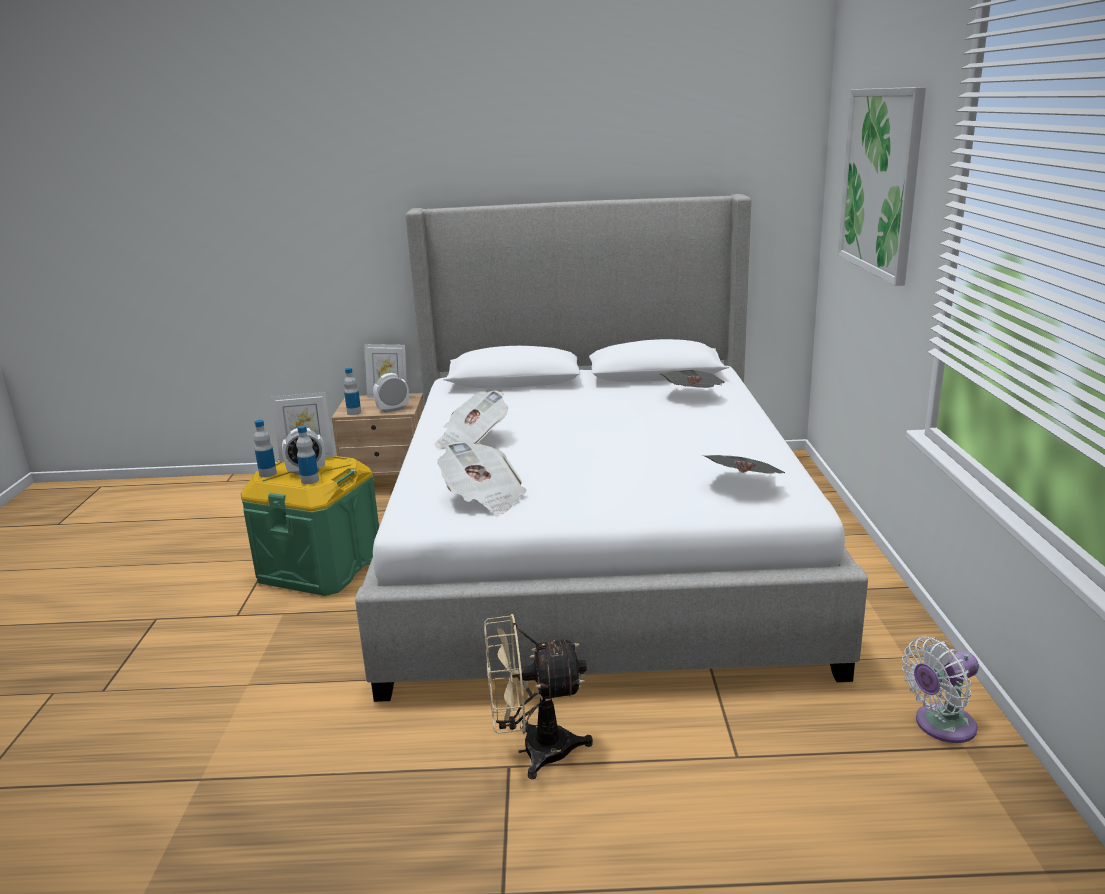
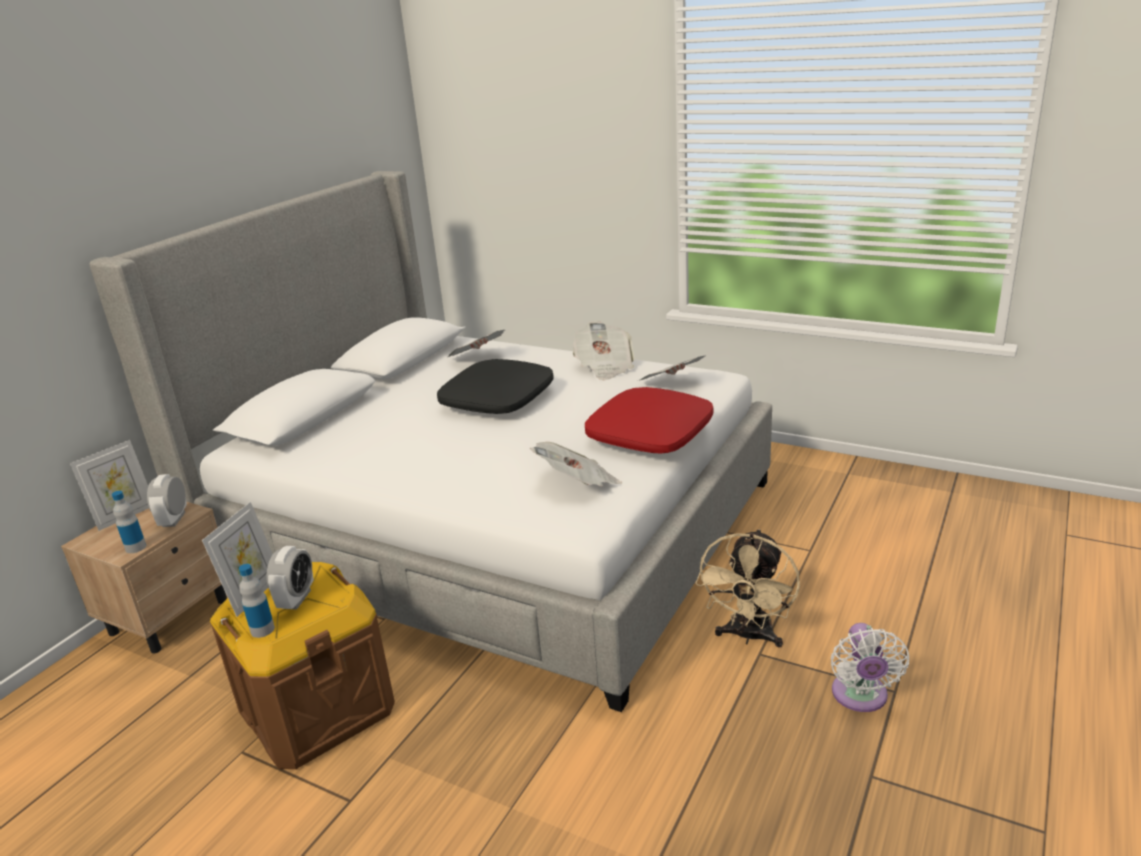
camera: 60 degrees left, 5 degrees up
(310, 480) = (329, 600): bottle -> none
(321, 567) = (317, 709): green storage box -> brown storage box
(472, 440) = (433, 467): newspaper -> newspaper (604, 367)
(616, 503) = (649, 434): none -> red pillow
(618, 426) = (498, 400): none -> black pillow
(880, 181) = (545, 136): picture -> none
(940, 726) = (825, 472): white fan -> white fan (860, 697)

